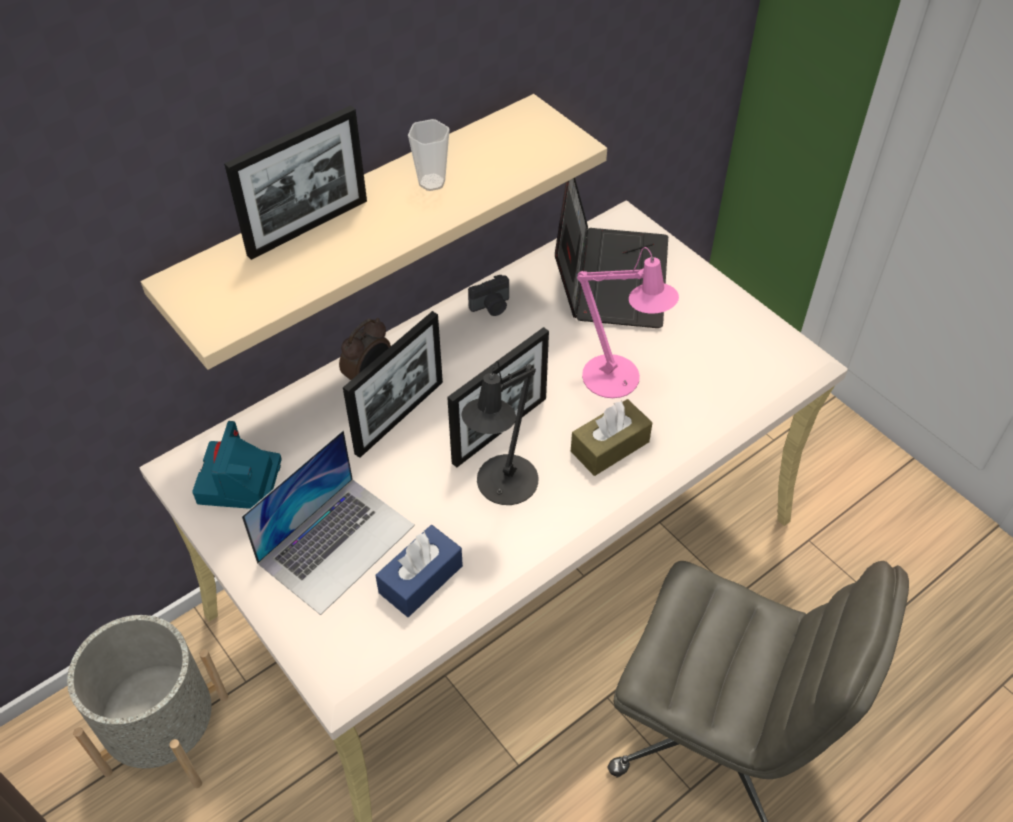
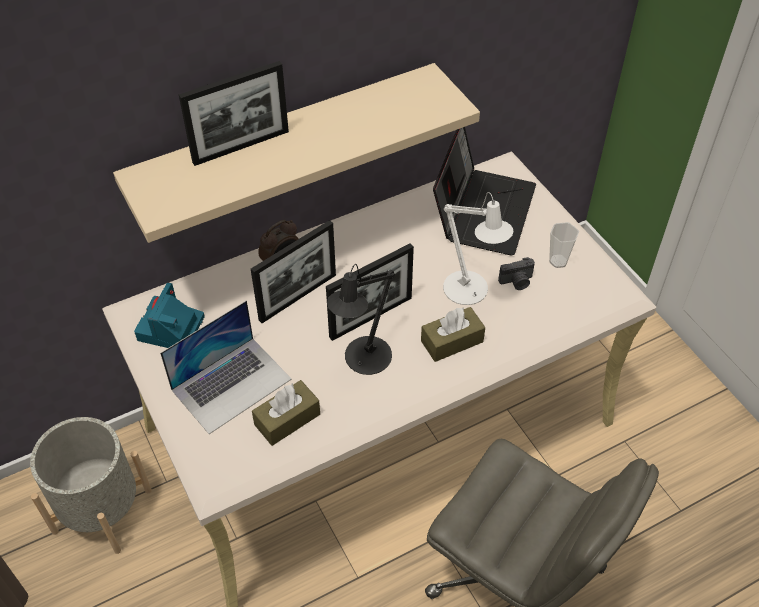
camera: 10 degrees right, 0 degrees up
(421, 579) = (287, 419): blue tissue box -> brown tissue box
(432, 182) = (340, 123): cup -> cup (558, 261)
(491, 307) = (386, 222): camera -> camera (517, 282)
(617, 381) = (469, 292): pink table lamp -> white table lamp

